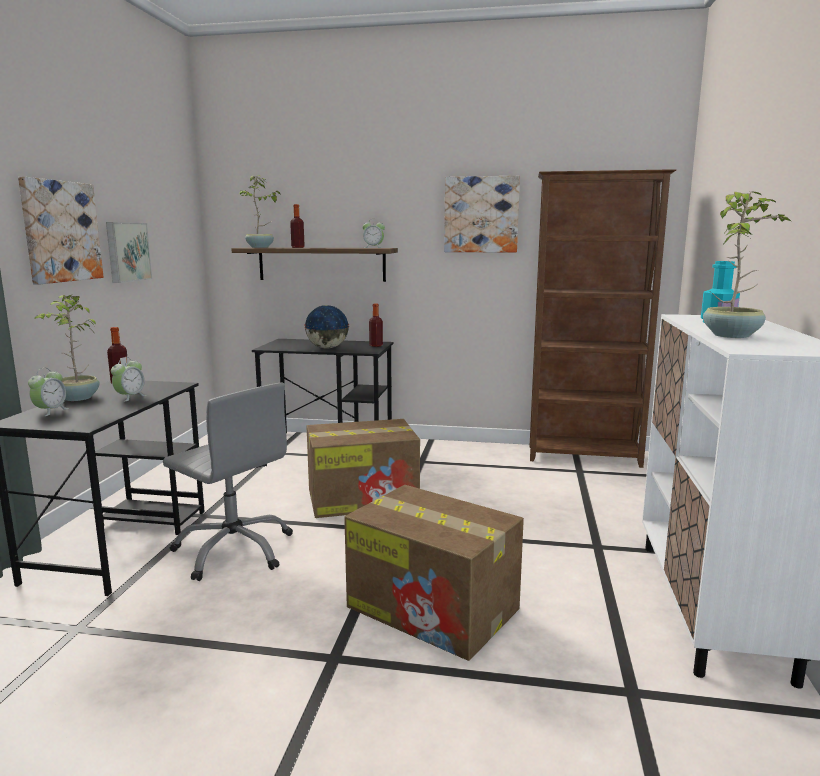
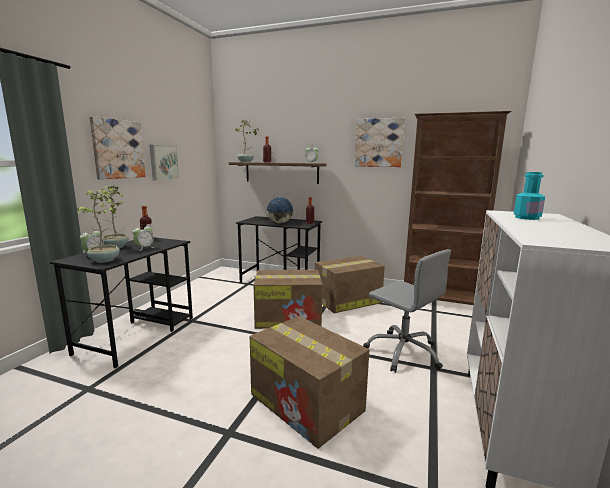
camera: 10 degrees right, 0 degrees up
(234, 550) = (199, 345): grey office chair -> grey office chair (403, 352)
(446, 467) = (347, 301): none -> cardboard box
(732, 335) = (533, 228): potted plant -> potted plant (105, 260)

